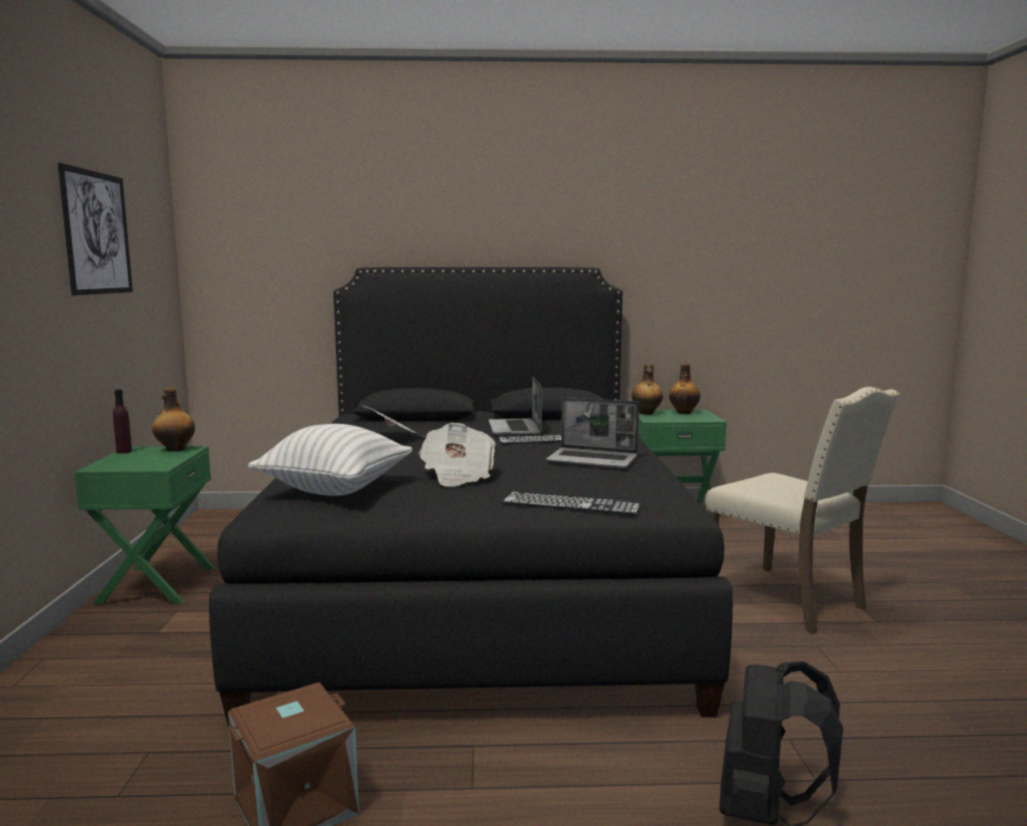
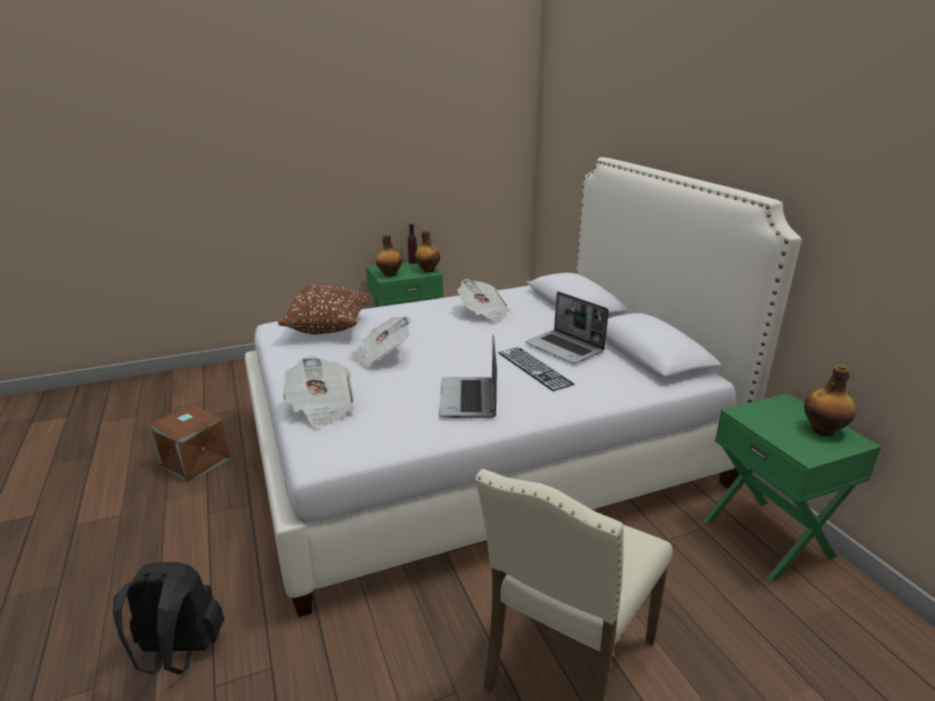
camera: 70 degrees right, 15 degrees up
(97, 233) = (420, 120): picture -> none
(335, 489) = (328, 328): white pillow -> brown pillow
(477, 582) = (480, 449): black bed -> white bed
(515, 429) = (565, 348): laptop -> laptop turned 105 degrees counterclockwise
(571, 504) = (321, 408): keyboard -> newspaper
(646, 413) = (778, 405): bottle -> bottle (389, 274)

